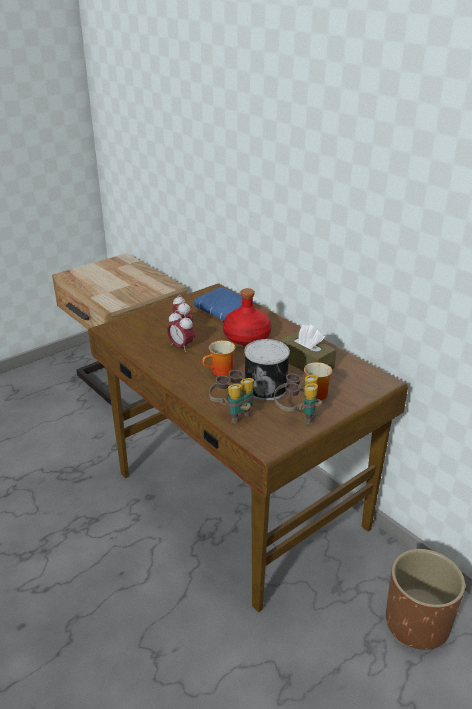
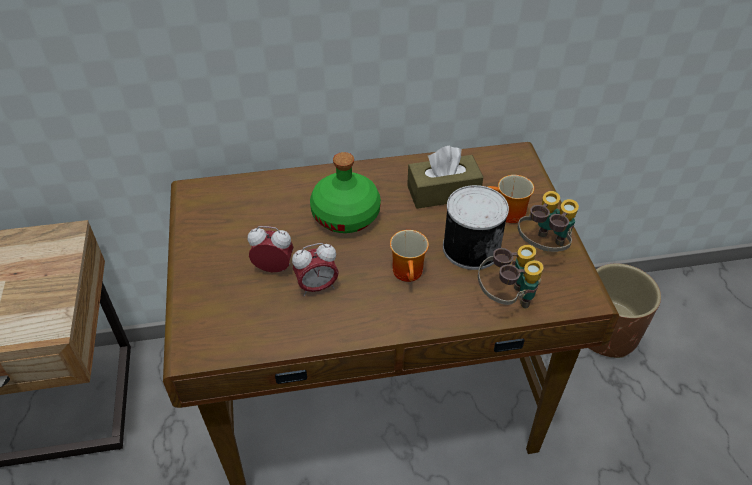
camera: 60 degrees left, 15 degrees up
(226, 310) = (259, 204): blue book -> none
(247, 337) = (346, 214): red bottle -> green bottle

